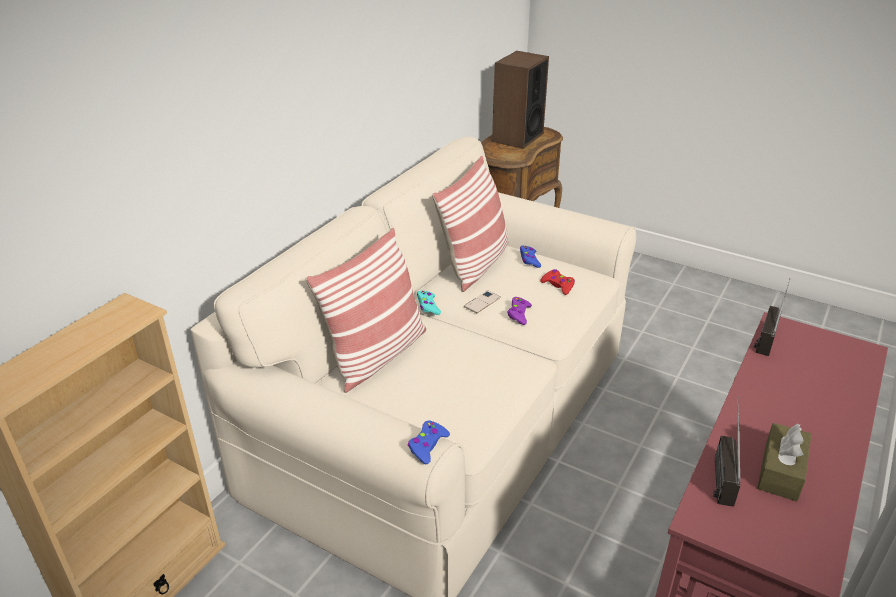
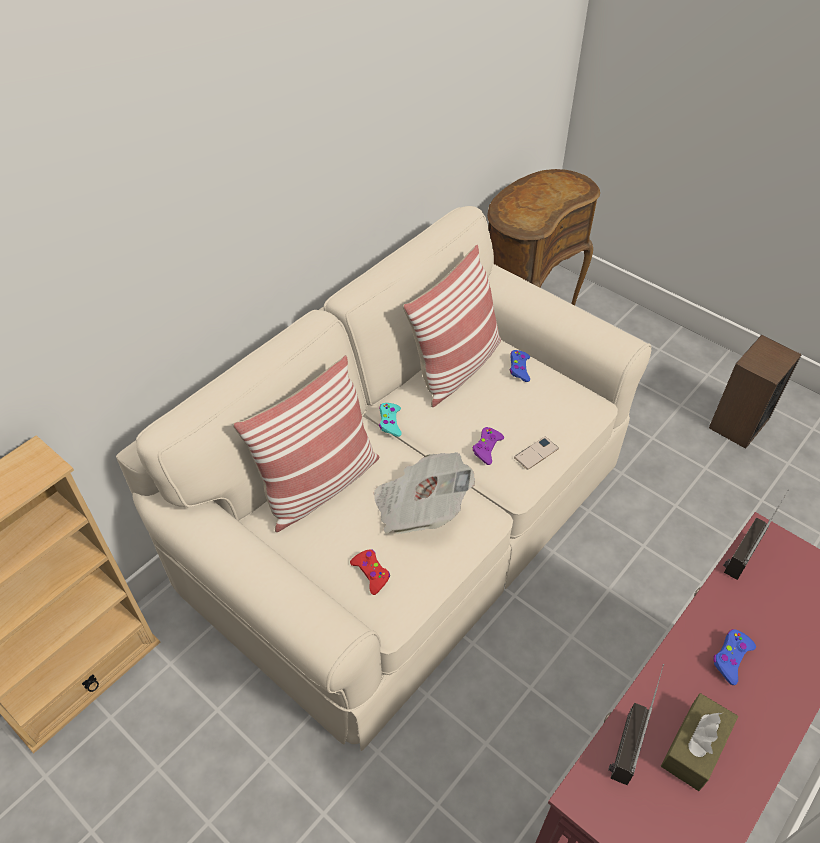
camera: 10 degrees right, 15 degrees up
(427, 446) = (334, 635): blue game controller -> blue game controller (731, 658)
(473, 360) = (420, 507): none -> newspaper
(482, 302) = (450, 425): phone -> phone (536, 453)
(517, 137) = (543, 190): speaker -> speaker (738, 423)
(558, 285) = (542, 411): red game controller -> red game controller (371, 573)

